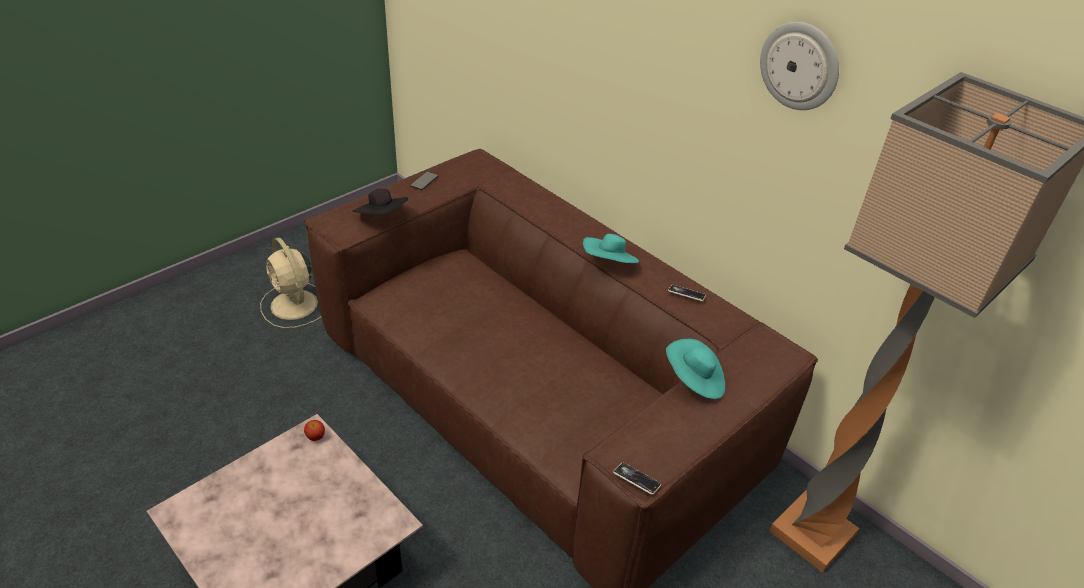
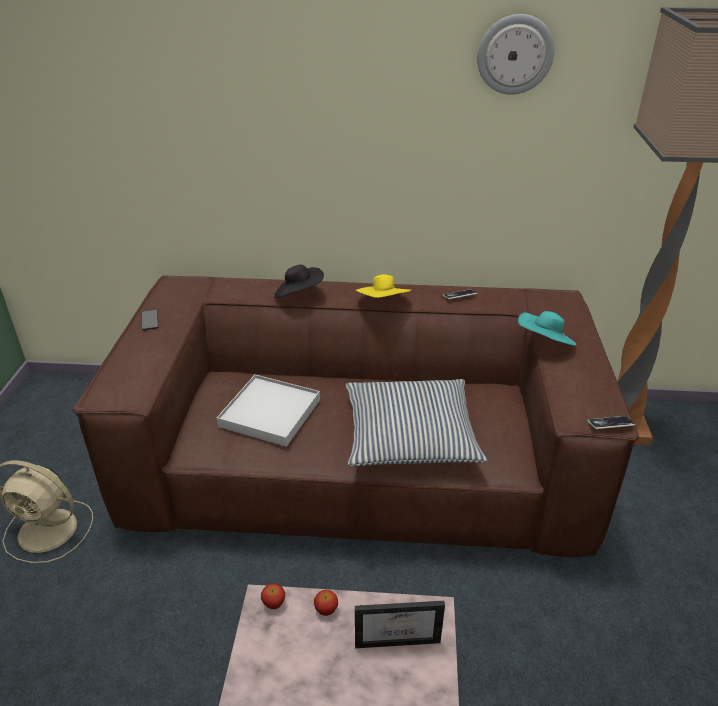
camera: 40 degrees left, 5 degrees down
(338, 465) = (326, 610): none -> apple
(357, 516) = (398, 635): none -> picture frame
(382, 218) = (153, 366): black hat -> black hat (299, 295)
(455, 305) = (270, 413): none -> white tray
(531, 389) = (410, 435): none -> pillow
(609, 264) = (383, 304): turquoise hat -> yellow hat

